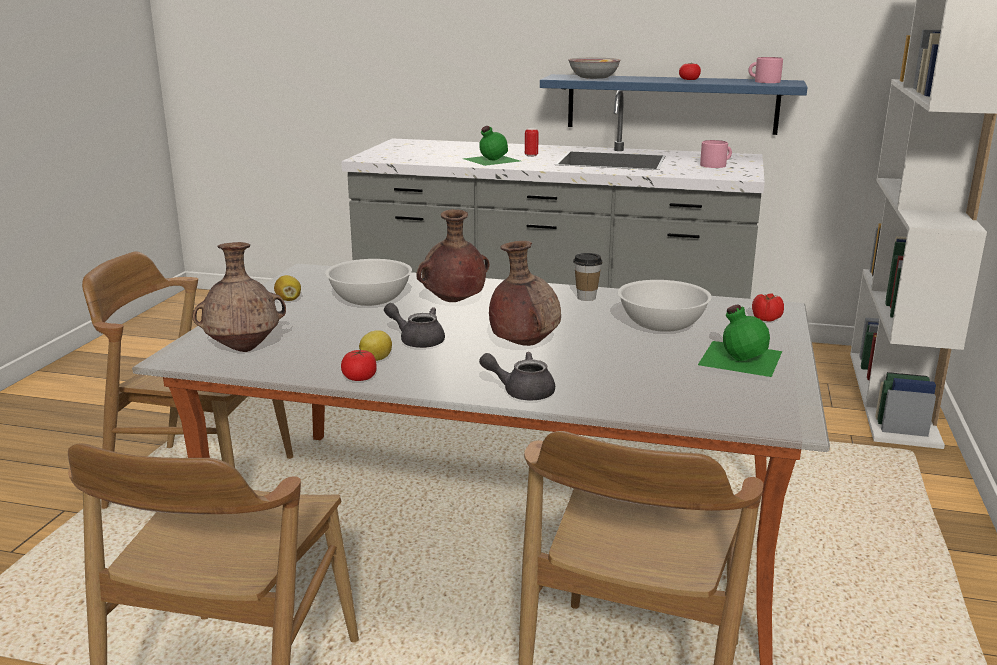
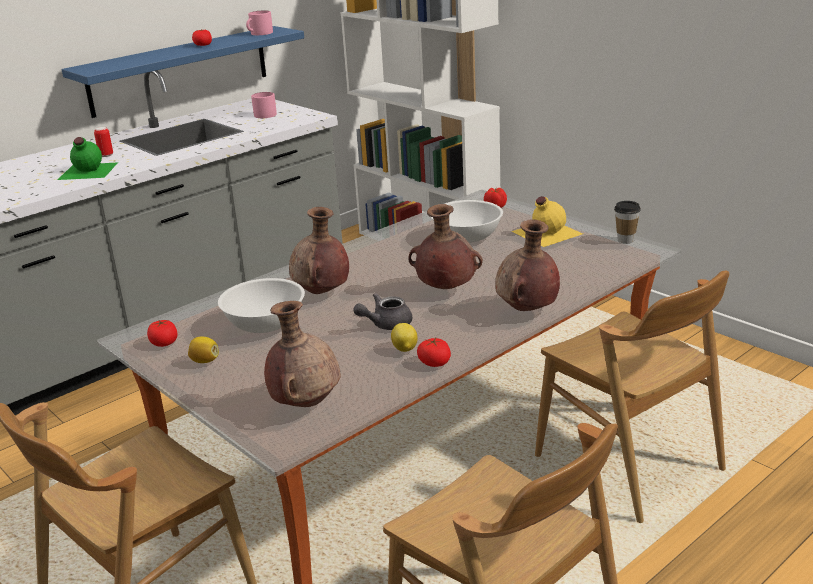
camera: 55 degrees left, 5 degrees up
(307, 281) = (164, 343): none -> tomato
(521, 392) = (527, 310): grey teapot -> brown vase
(586, 298) = (382, 245): cup -> cup (625, 240)
(593, 78) = (124, 62): bowl -> none
(739, 357) = (545, 232): green bottle -> yellow bottle

